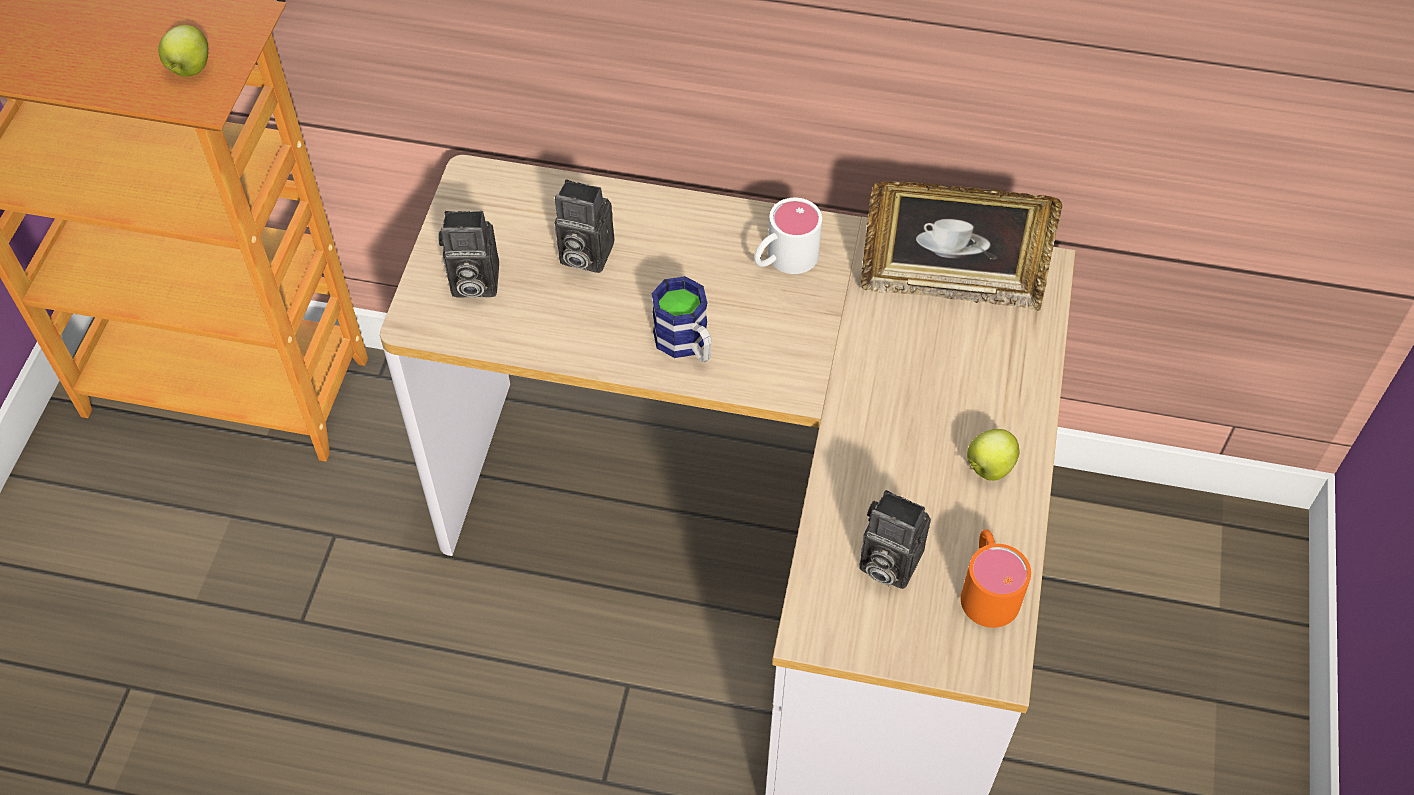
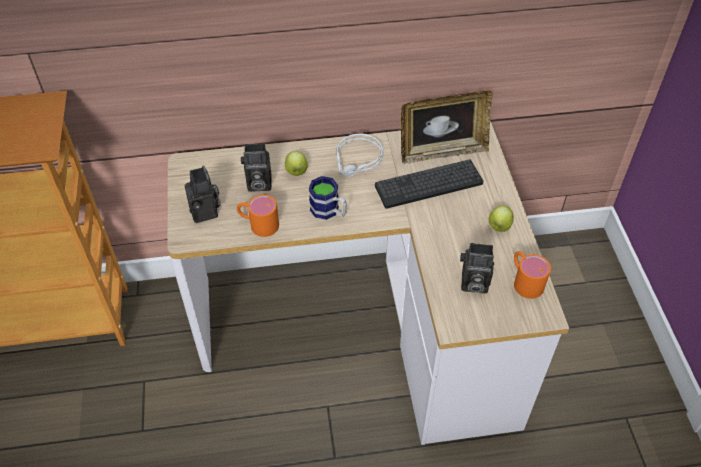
camera: 20 degrees left, 5 degrees down
(190, 69) = (27, 134): apple -> apple (296, 172)
(472, 283) = (206, 212): camera -> camera turned 90 degrees counterclockwise
(551, 331) = (258, 224): none -> orange mug
(783, 260) = (358, 160): white mug -> grey headphones
(893, 345) = (428, 184): none -> keyboard

